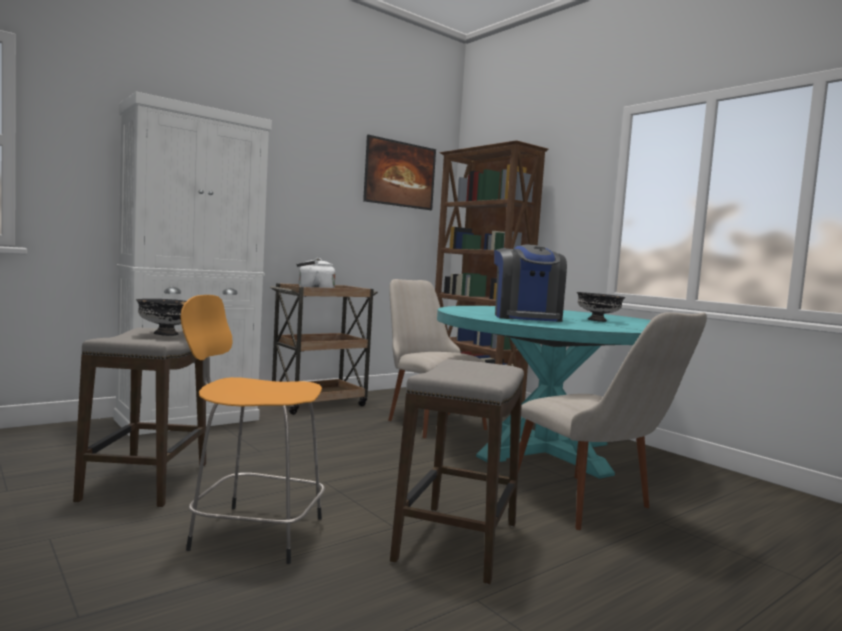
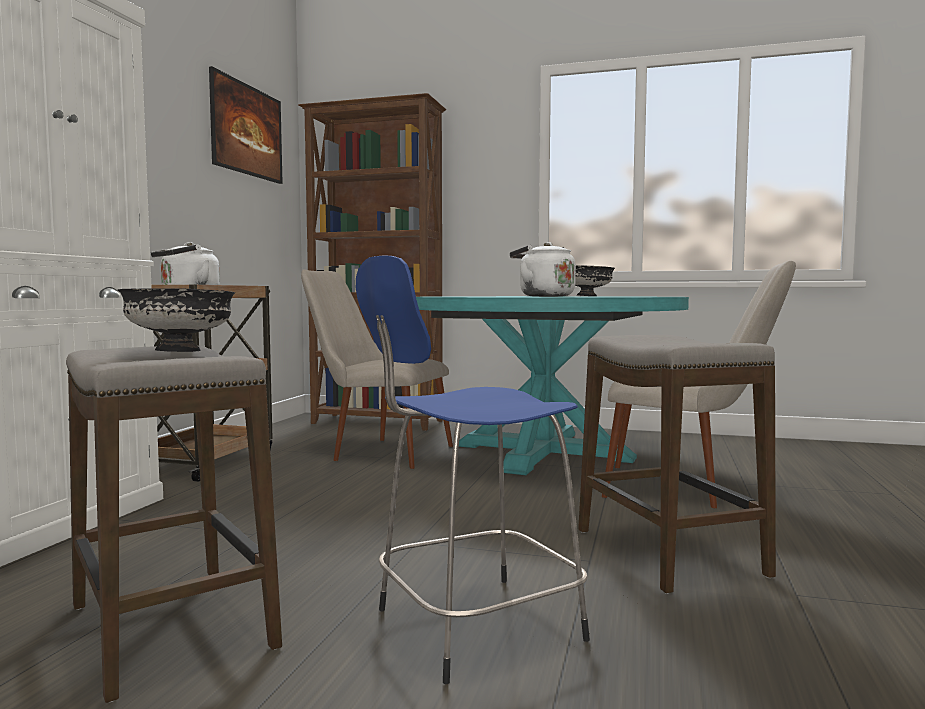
camera: 35 degrees left, 0 degrees up
(253, 532) = (471, 626): orange stool -> blue stool
(526, 318) = (543, 296): coffee machine -> white kettle

